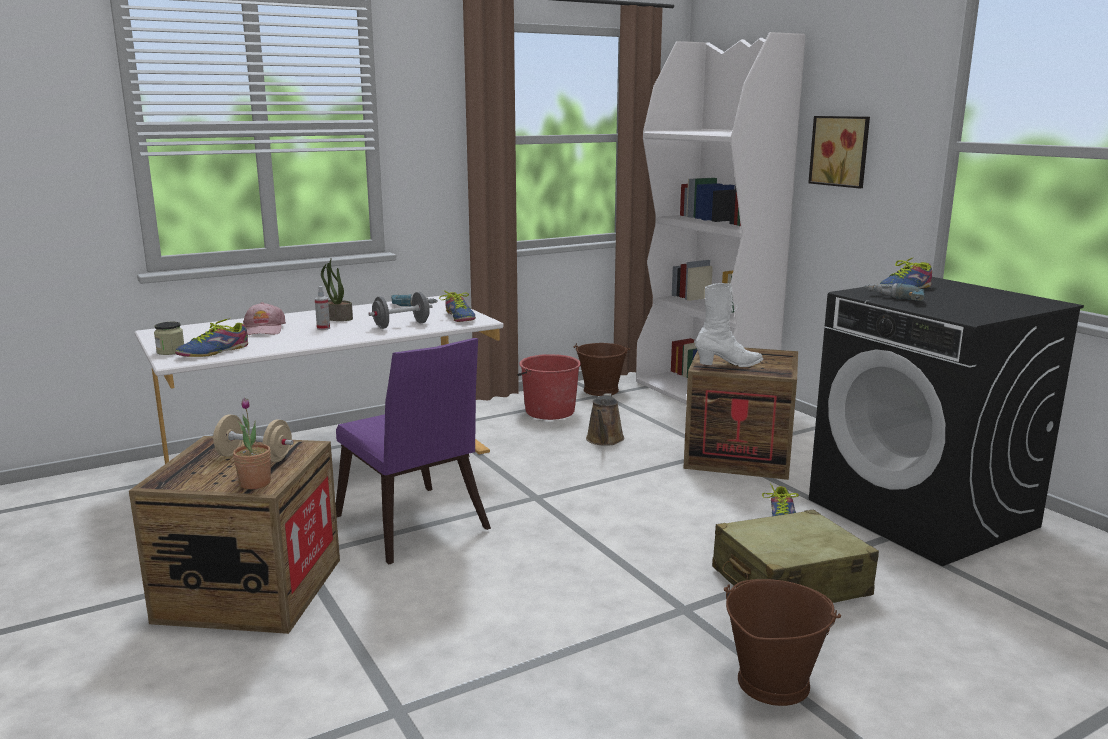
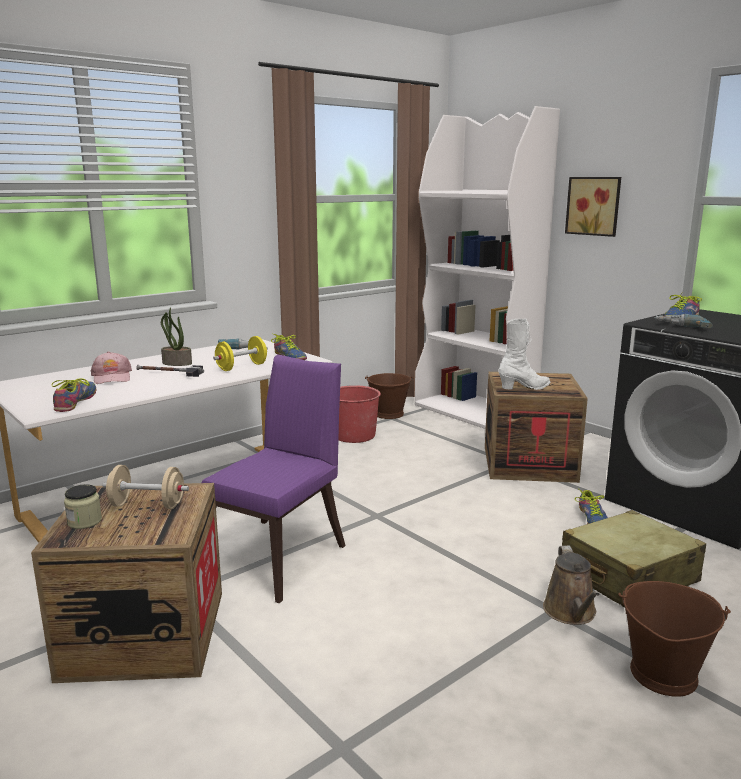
camera: 10 degrees left, 0 degrees up
(171, 351) = (30, 403): jar -> jar (84, 521)
(214, 352) = (75, 402): shoe -> shoe turned 150 degrees clockwise
(255, 483) = (162, 533): potted plant -> none
(323, 328) = (169, 373): spray bottle -> hammer
(401, 325) = (242, 367): grey dumbbell -> yellow dumbbell
(414, 528) = (279, 555): purple chair -> purple chair turned 105 degrees counterclockwise
(604, 440) = (412, 458): brown watering can -> brown watering can (571, 613)

